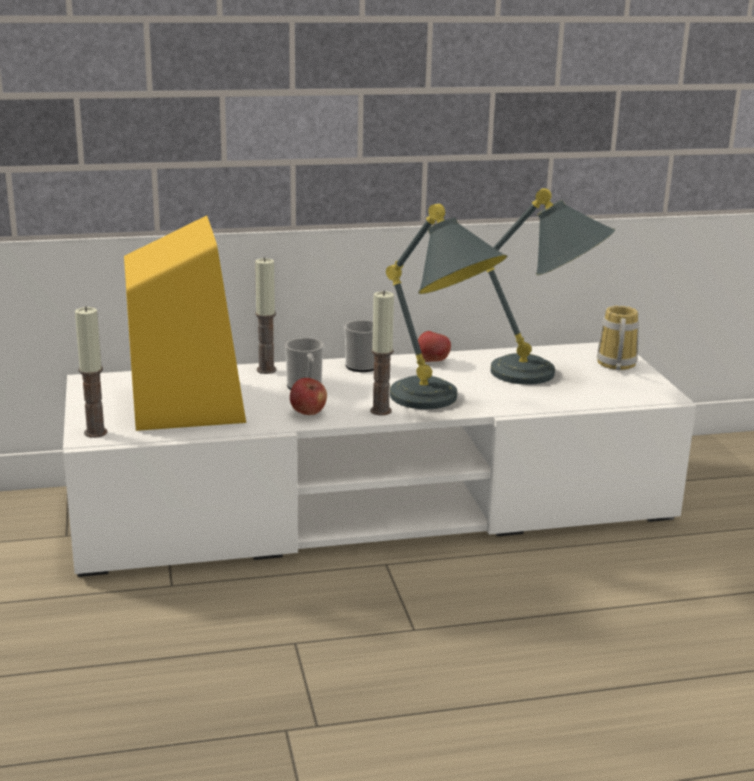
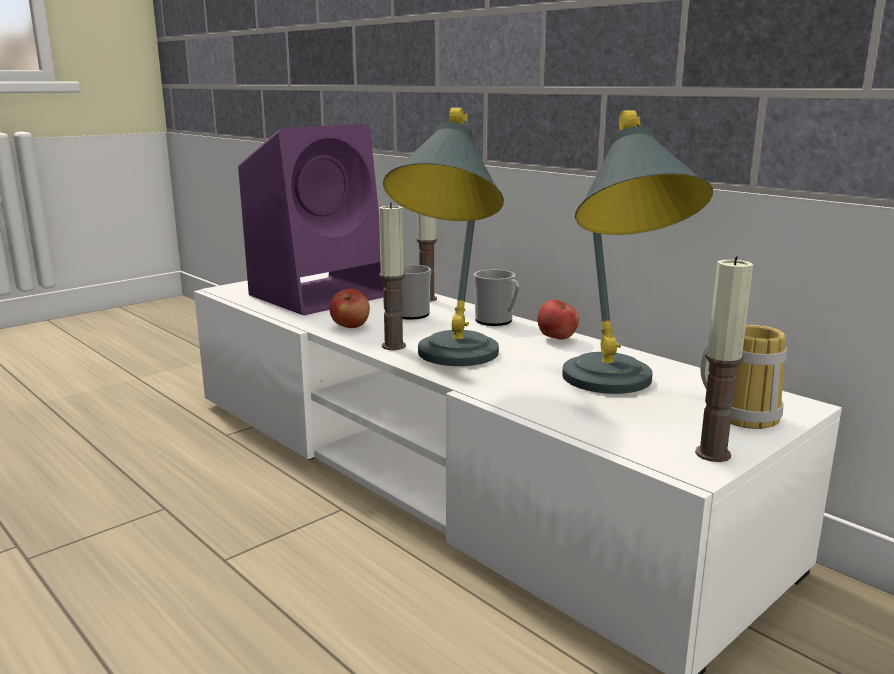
camera: 60 degrees right, 5 degrees down
(95, 432) = (235, 289): candle -> candle (712, 454)
(185, 403) = (320, 295): yellow speaker -> purple speaker

